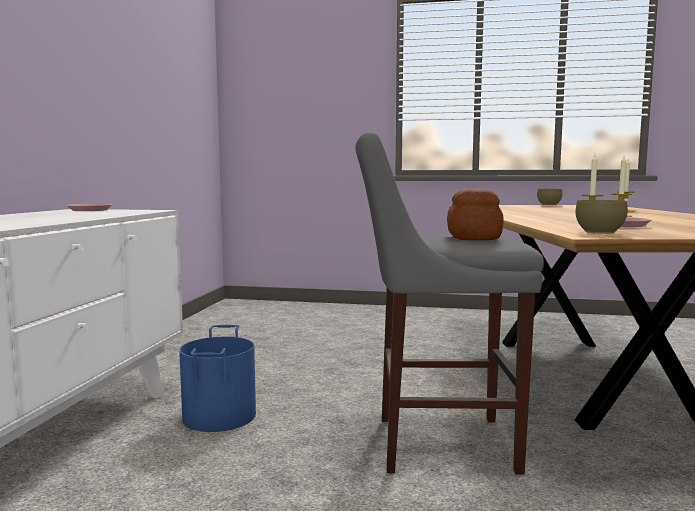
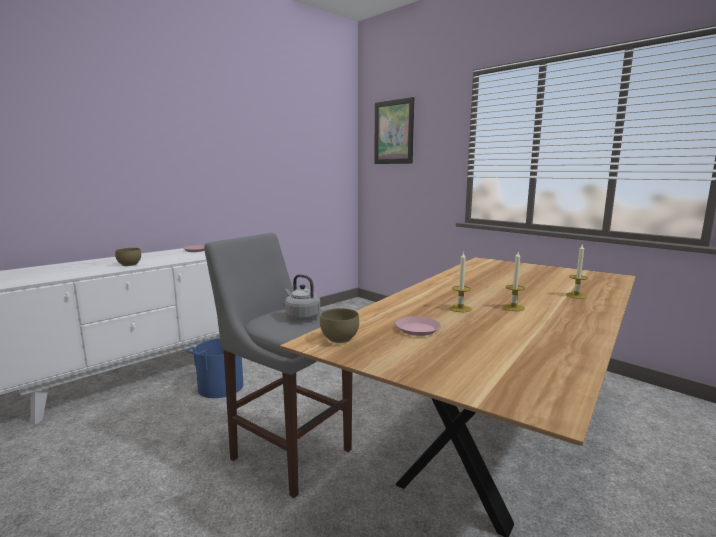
camera: 35 degrees right, 5 degrees up
(281, 66) = (393, 132): none -> picture
(472, 237) = (301, 317): bread -> grey kettle
(548, 205) = (560, 269): brown bowl -> brown bowl (129, 264)

